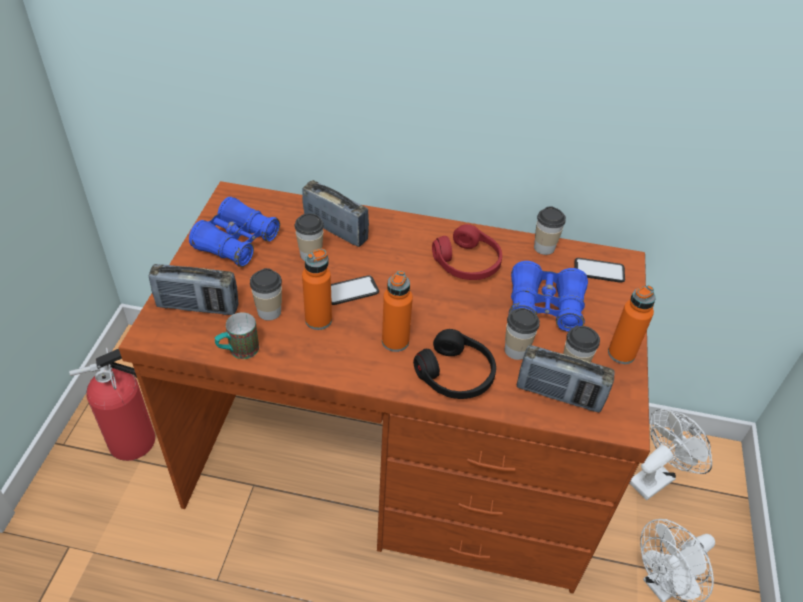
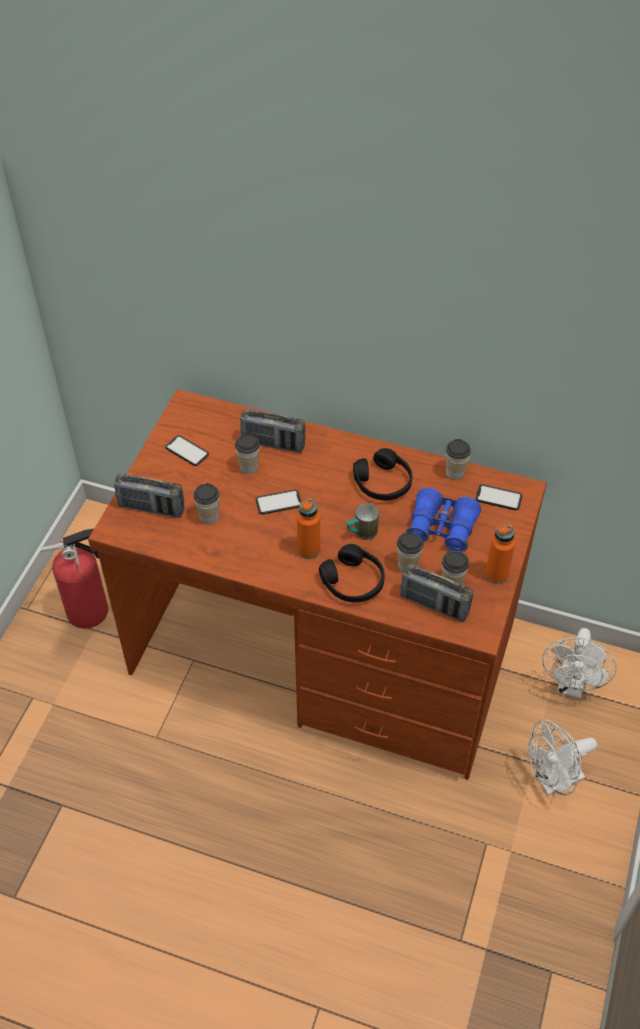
camera: 10 degrees right, 5 degrees up
(236, 242) = (187, 451): blue binoculars -> phone
(238, 351) = (181, 549): mug -> mug (361, 533)
(318, 320) = (248, 527): orange bottle -> none
(336, 230) = (273, 444): radio -> radio turned 150 degrees clockwise
(467, 262) = (383, 482): red headphones -> black headphones
(655, 477) = (571, 686): white fan -> white fan turned 135 degrees clockwise

